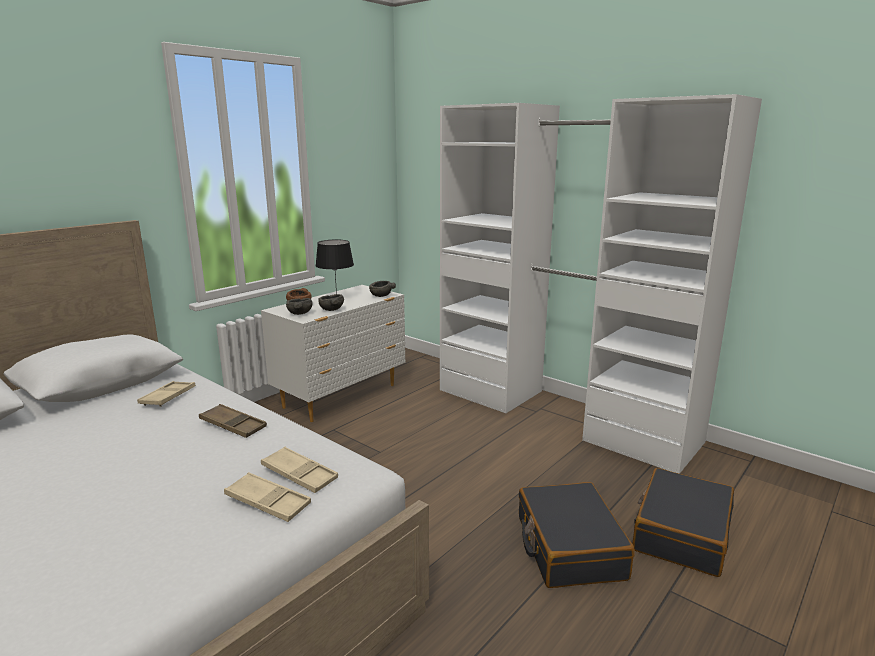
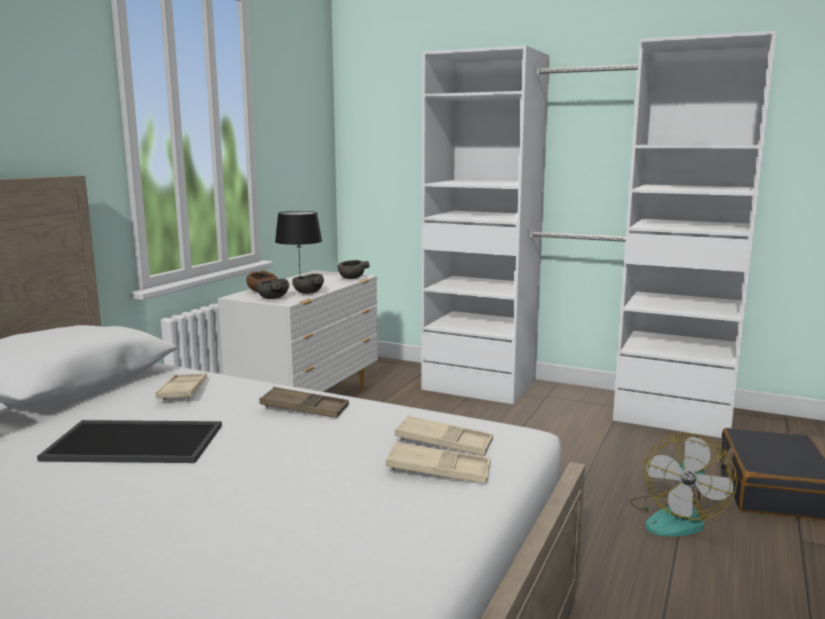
camera: 15 degrees left, 5 degrees down
(96, 441) = (137, 441): none -> tray
(569, 547) = (676, 518): black suitcase -> fan

